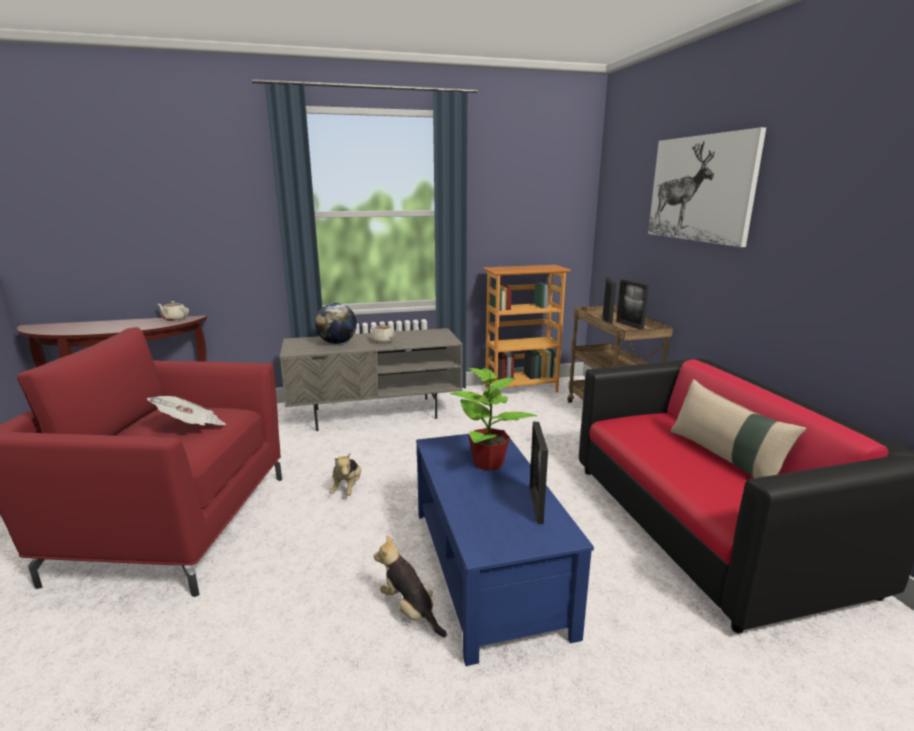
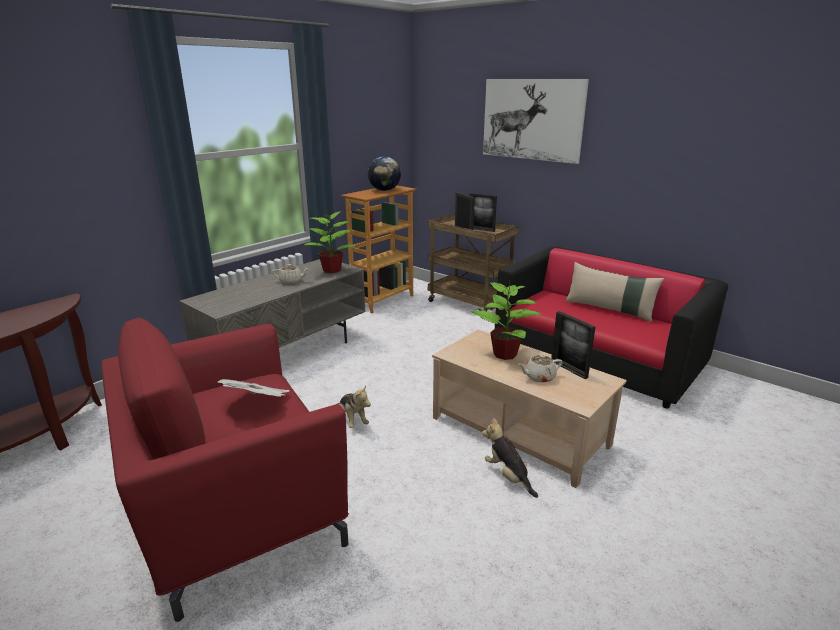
camera: 35 degrees left, 5 degrees up
(175, 319) = (46, 305): beige teapot -> beige teapot (539, 377)
(337, 343) = (249, 292): globe -> globe (384, 190)
(410, 610) = (508, 476): plush toy -> plush toy turned 45 degrees clockwise
(433, 339) = (332, 270): none -> potted plant
(489, 568) = (520, 430): blue coffee table -> beige coffee table

